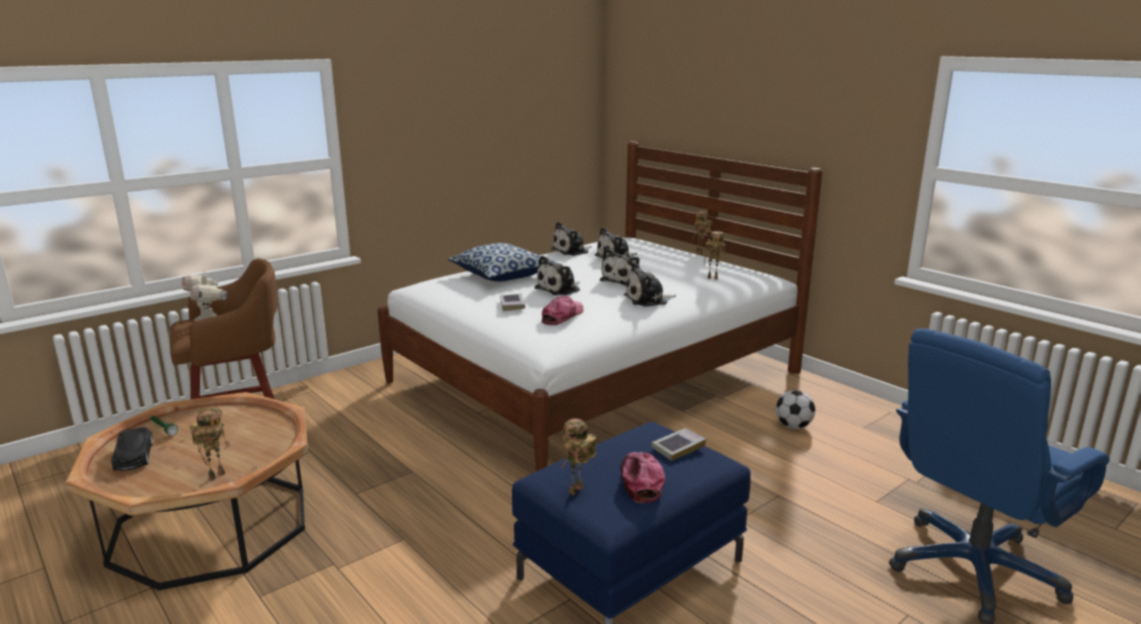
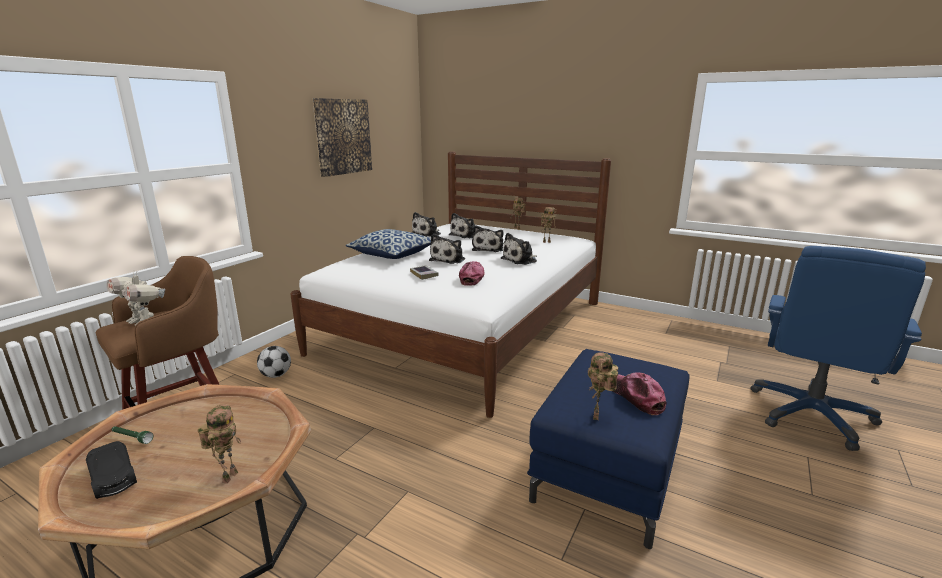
camera: 20 degrees left, 0 degrees up
(479, 123) = (343, 136): none -> picture
(678, 447) = (632, 364): book -> none
(793, 426) = (624, 339): football -> football (276, 375)

